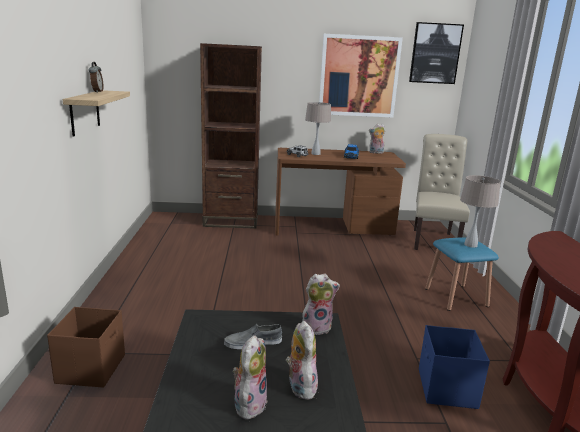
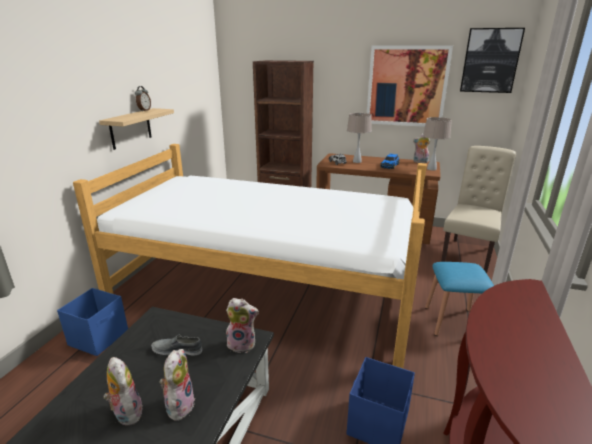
camera: 20 degrees right, 5 degrees up
(92, 368) = (99, 337): brown storage box -> blue storage box
(249, 403) = (126, 412): plush toy -> plush toy turned 75 degrees counterclockwise
(258, 290) = (266, 287): none -> bed
(471, 245) = (466, 273): beige table lamp -> beige table lamp (431, 169)

